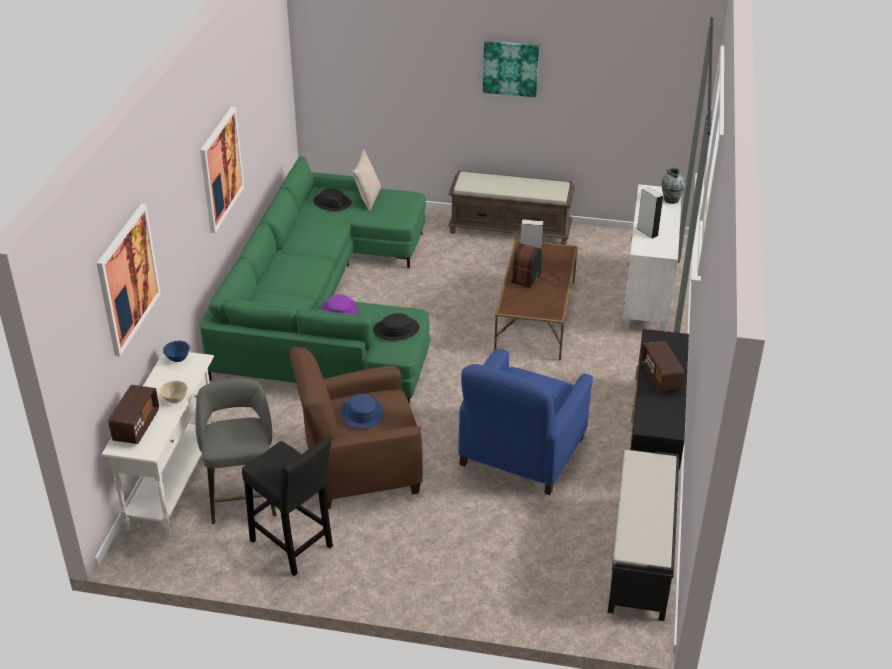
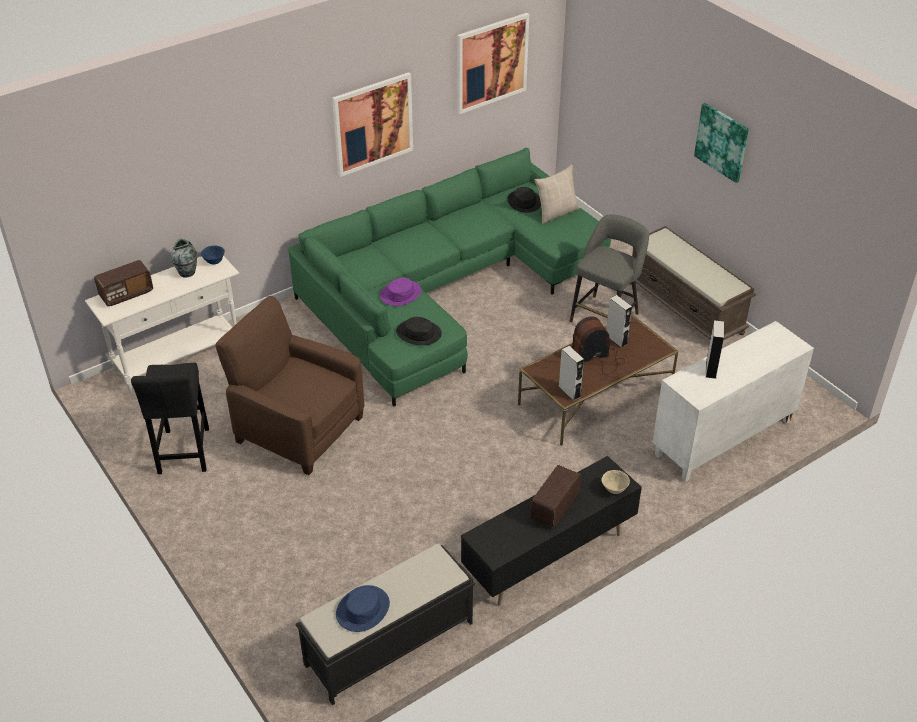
camera: 45 degrees right, 5 degrees up
(128, 279) = (166, 175): picture -> picture (491, 63)
(175, 400) = (171, 290): beige bowl -> beige bowl (614, 489)
(242, 495) = (204, 395): grey stool -> grey stool (606, 315)
(362, 413) = (298, 381): blue hat -> blue hat (362, 609)
(521, 452) = (422, 497): blue armchair -> none
(550, 309) = (569, 392): none -> grey speaker
(671, 199) = (784, 352): vase -> vase (187, 272)

